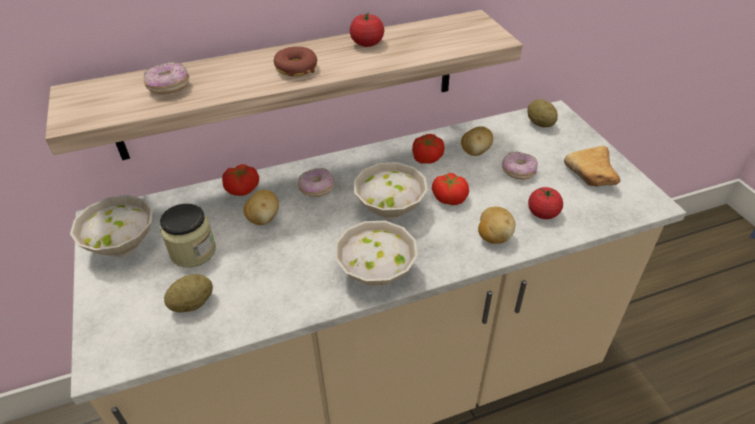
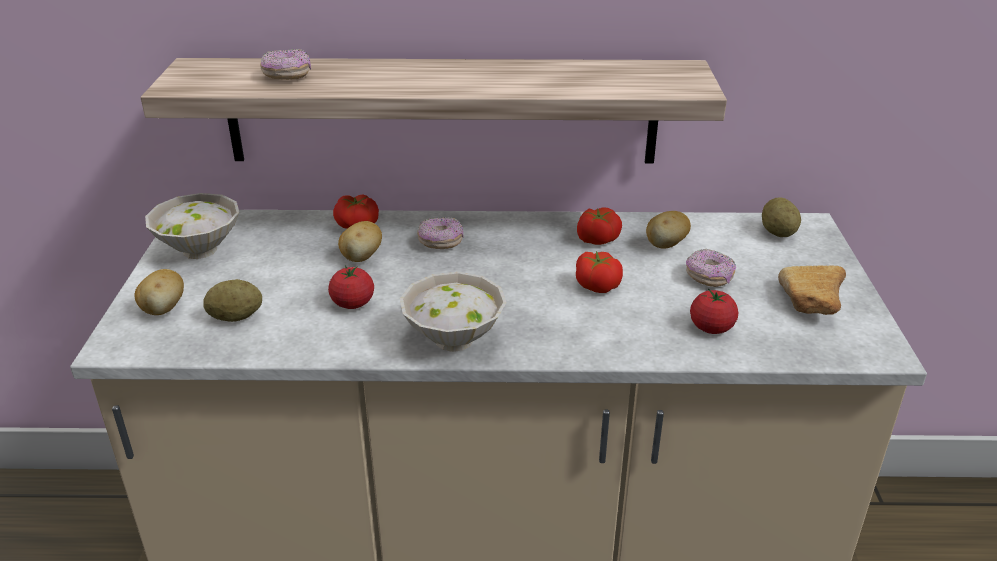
camera: 20 degrees right, 10 degrees down
(193, 251) = (267, 271): jar -> none
(296, 68) = (432, 81): donut -> none
(367, 43) = (532, 71): tomato -> tomato (353, 303)
(391, 209) = (516, 280): white bowl -> none
(493, 237) = (626, 337): potato -> potato (164, 309)

